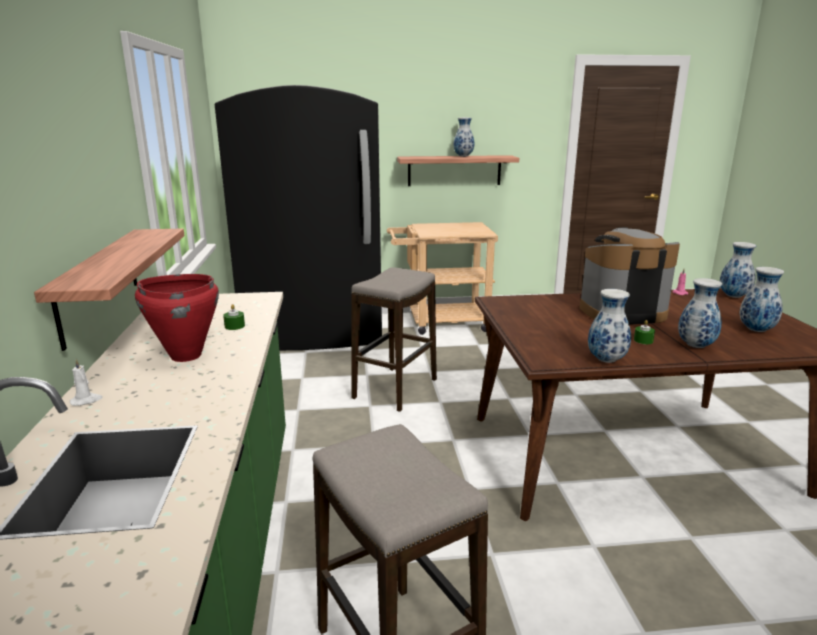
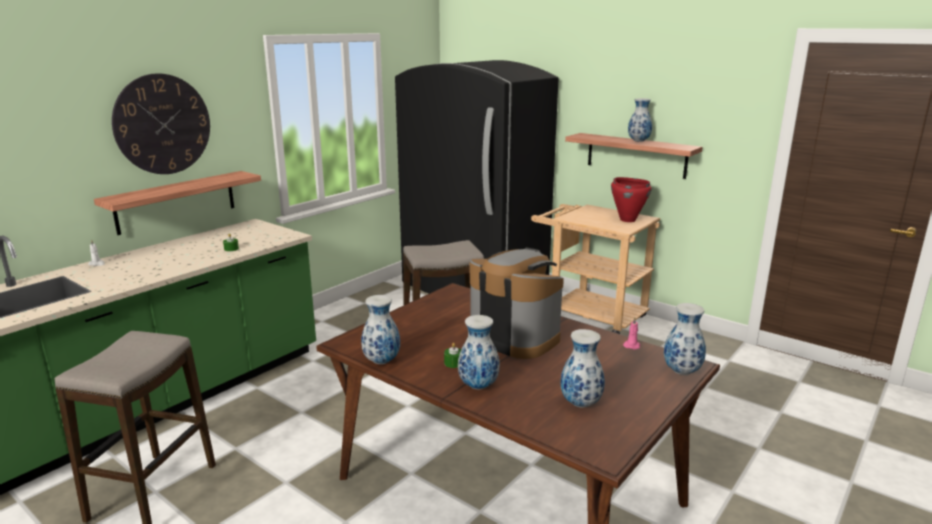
camera: 45 degrees right, 0 degrees up
(73, 158) = (162, 124): none -> wall clock
(185, 356) = (173, 257): red cooking pot -> red cooking pot (627, 220)

